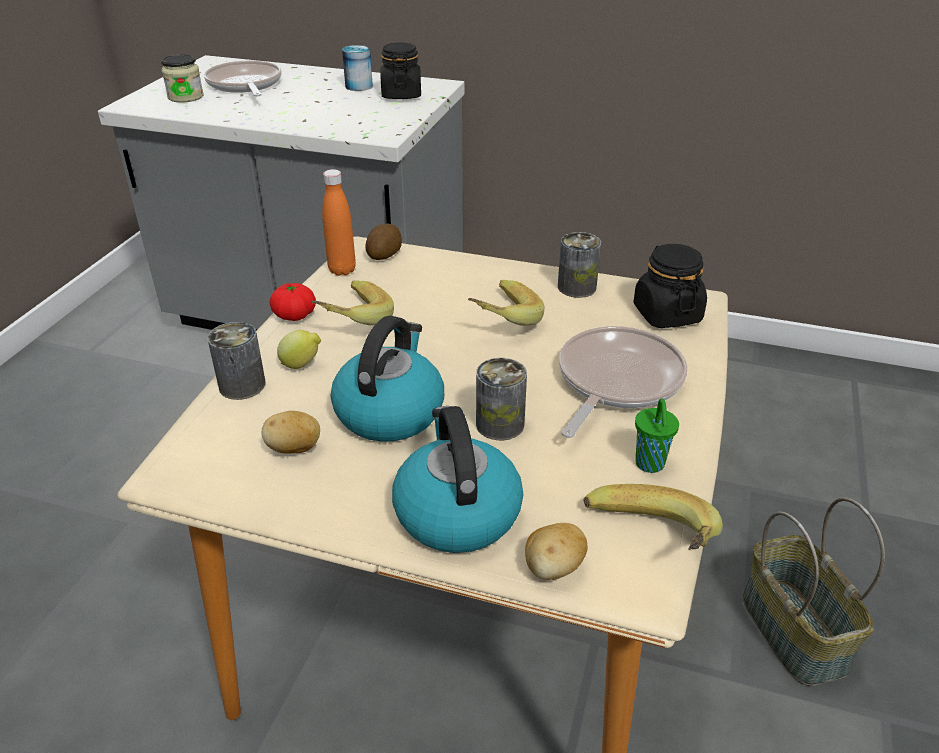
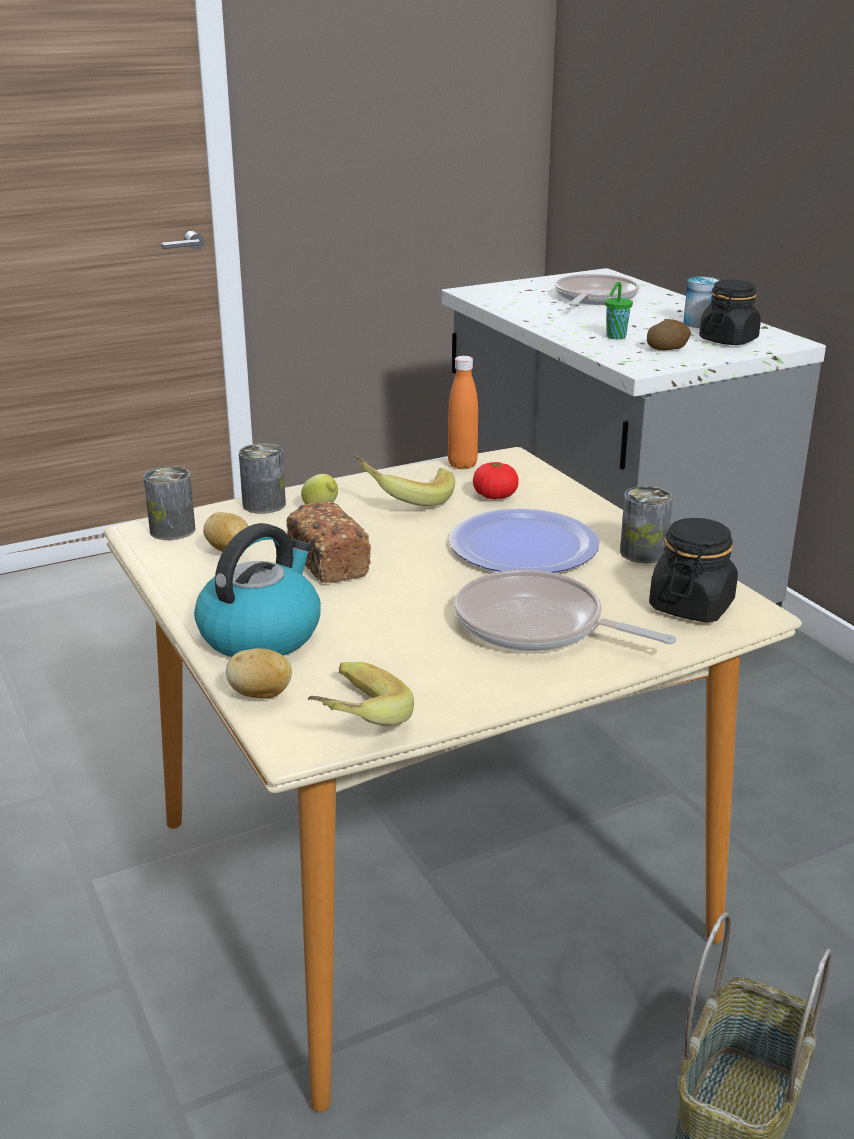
camera: 45 degrees right, 10 degrees down
(185, 97) = (526, 295): jar -> none
(294, 315) = (372, 479): tomato -> tomato (495, 496)
(384, 254) = (517, 466): potato -> potato (667, 349)
(390, 411) = (328, 561): kettle -> bread
(500, 320) = (523, 545): banana -> plate
(500, 424) = (388, 605): can -> can (172, 530)
(616, 381) = (537, 625): frying pan -> frying pan turned 135 degrees counterclockwise
(650, 465) = (450, 684): green cup -> green cup (615, 337)

